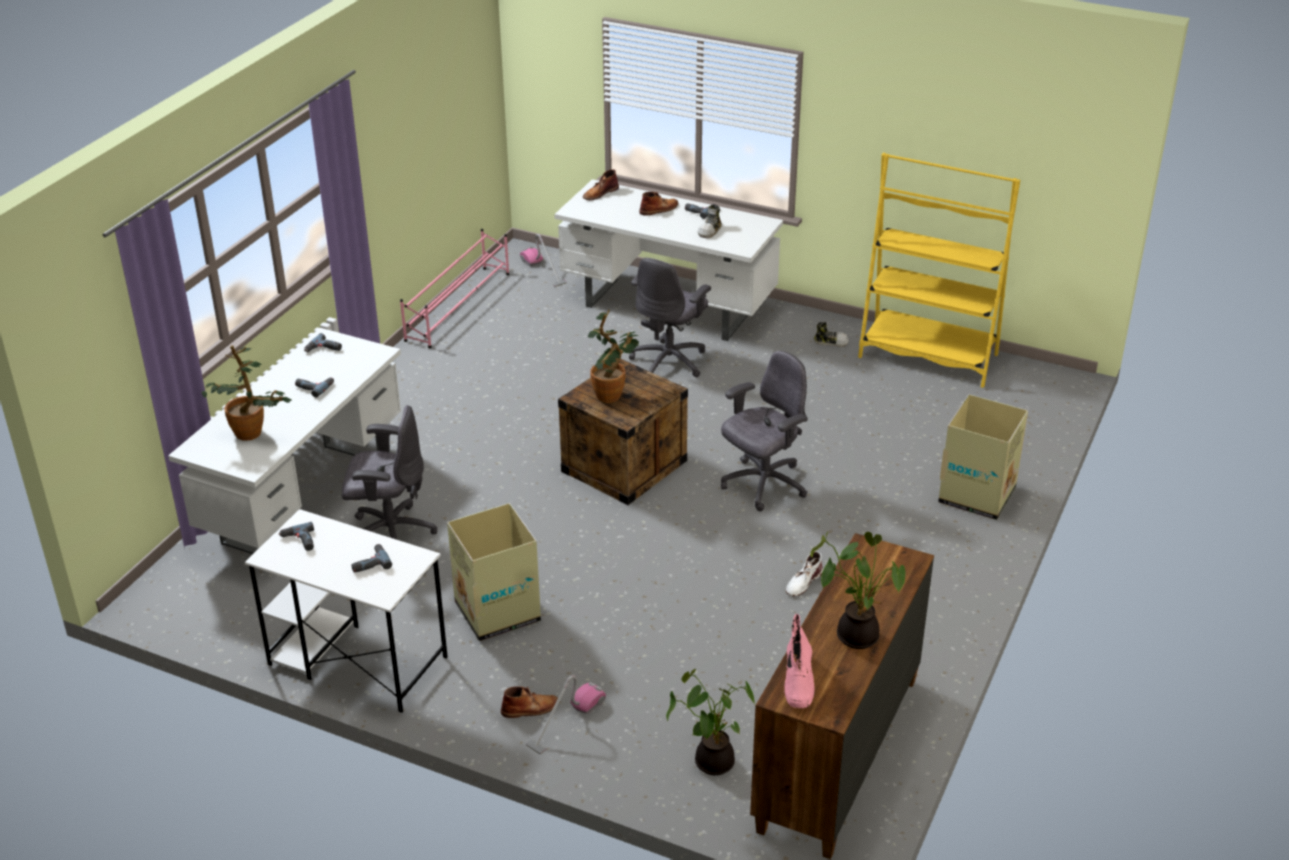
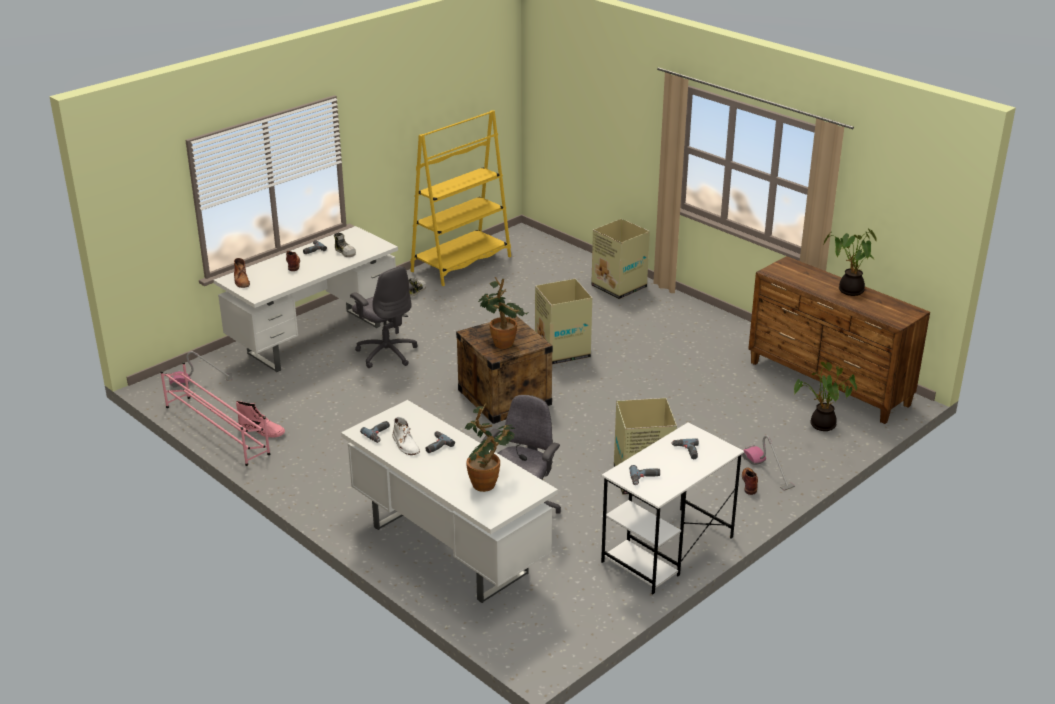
camera: 70 degrees left, 5 degrees down
(763, 485) = (562, 351): grey office chair -> cardboard box
(799, 681) = (884, 314): pink boot -> pink boot (262, 431)
(803, 582) = (671, 360): white boot -> white boot (405, 445)

